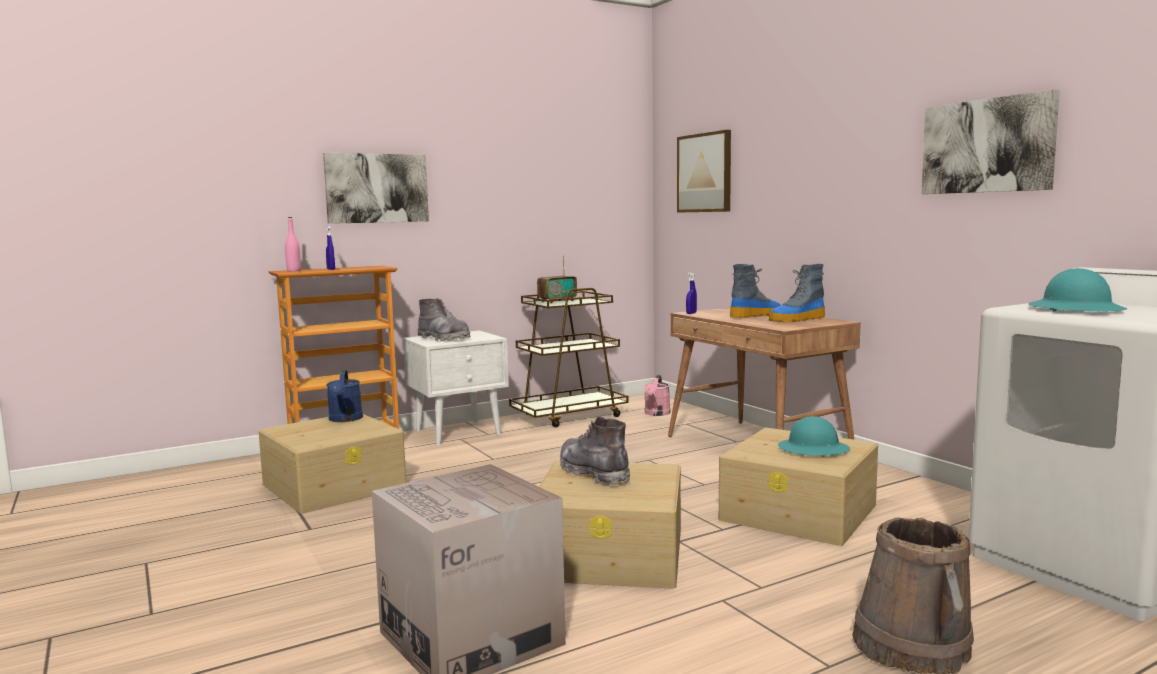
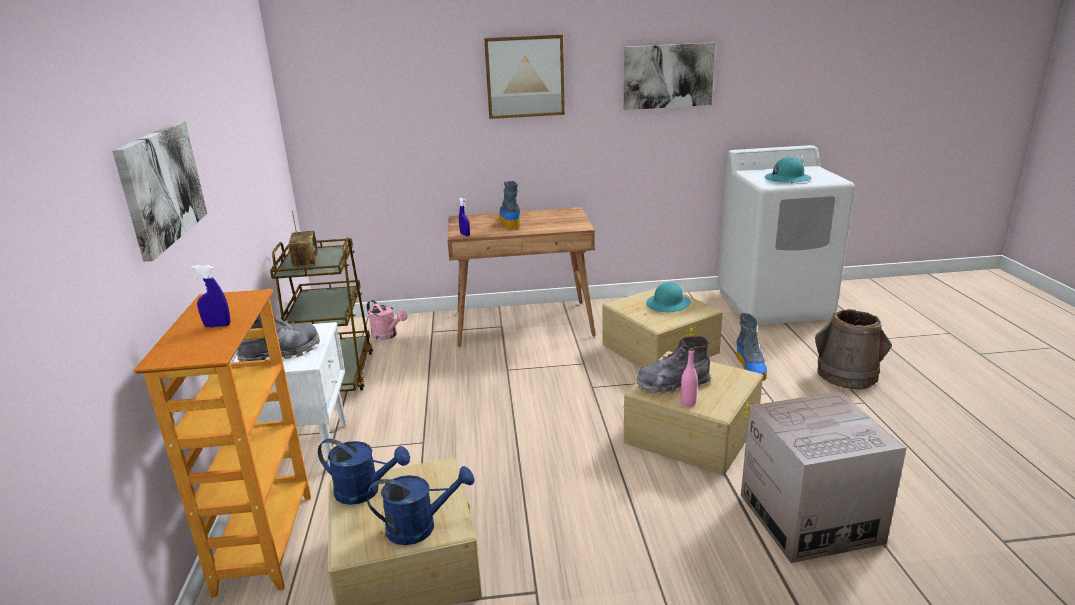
camera: 65 degrees left, 15 degrees up
(294, 270) = (185, 350): pink bottle -> pink bottle (688, 403)
(306, 437) = (420, 527): none -> blue watering can
(705, 173) = (371, 93): picture -> picture (525, 76)
(797, 319) = (548, 217): boot -> boot (751, 368)

